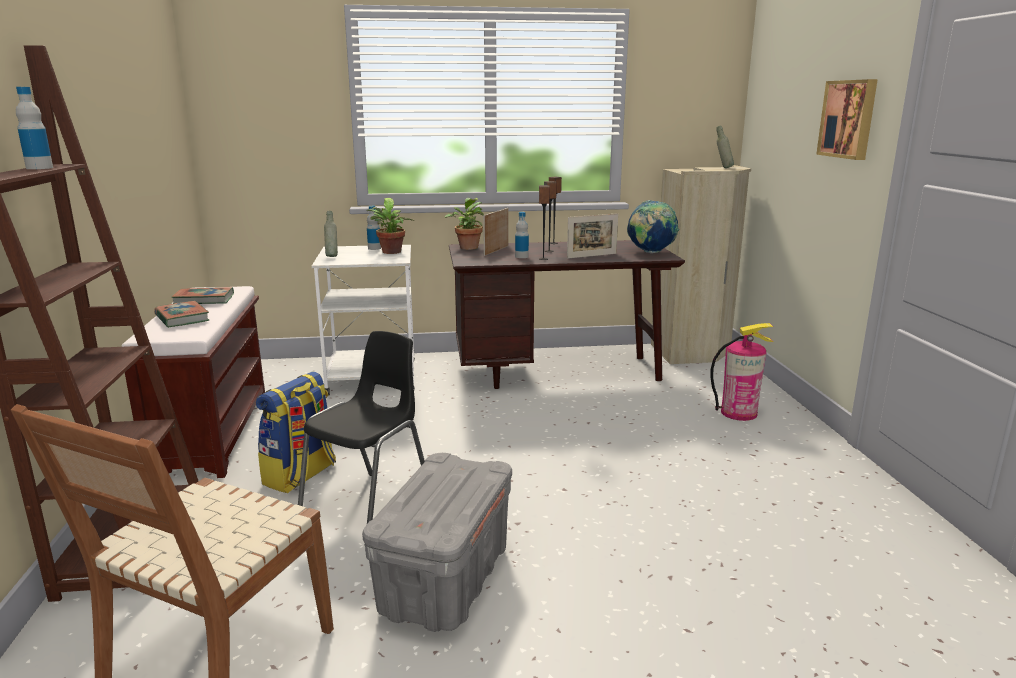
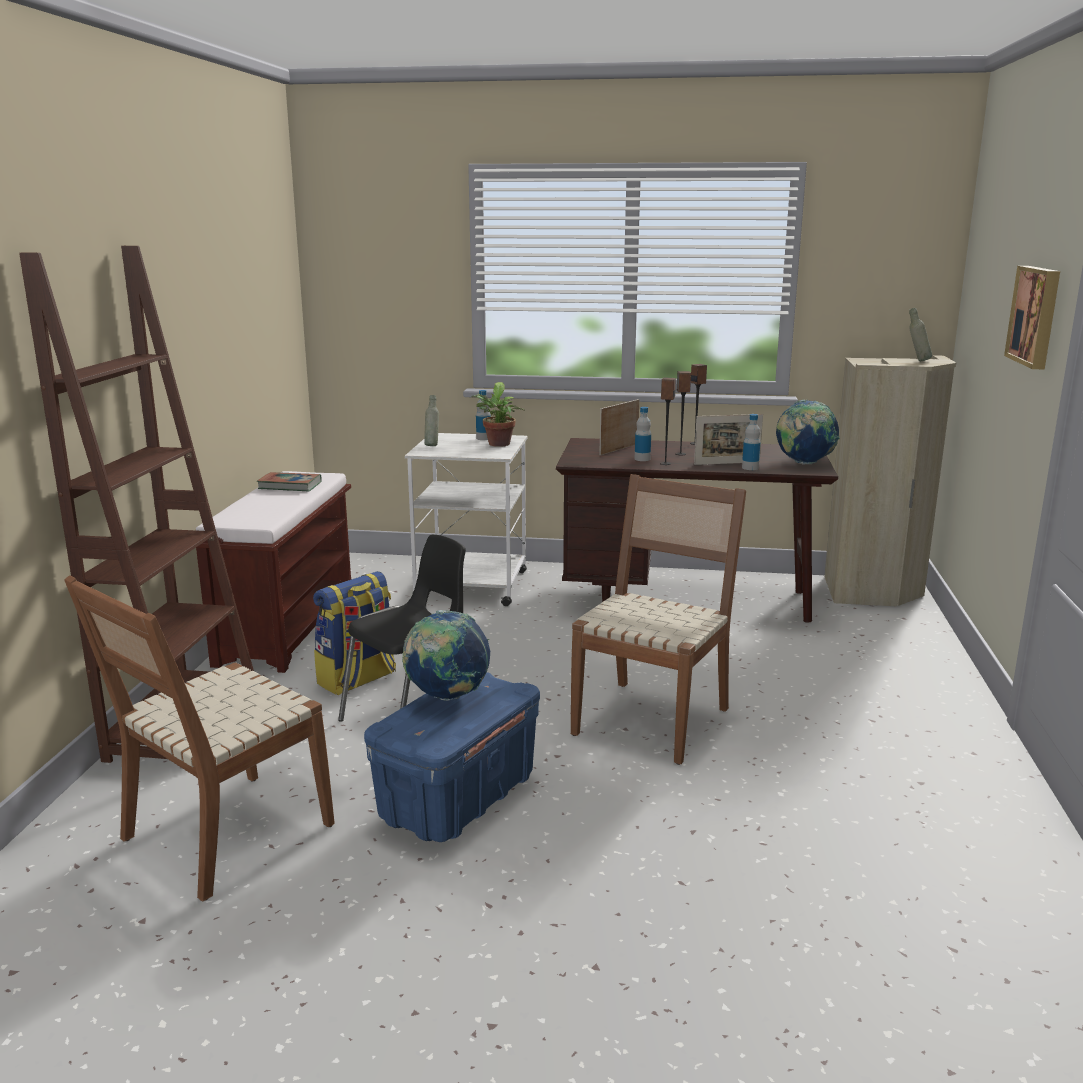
camera: 15 degrees right, 0 degrees up
(39, 168) = (123, 361): bottle -> bottle (750, 468)
(182, 318) = (260, 505): book -> none
(429, 483) = (447, 696): none -> globe
(445, 579) = (458, 797): grey storage box -> blue storage box
(468, 247) = (589, 443): potted plant -> none
(583, 476) = (654, 718): none -> chair
(738, 413) = (886, 670): fire extinguisher -> none

